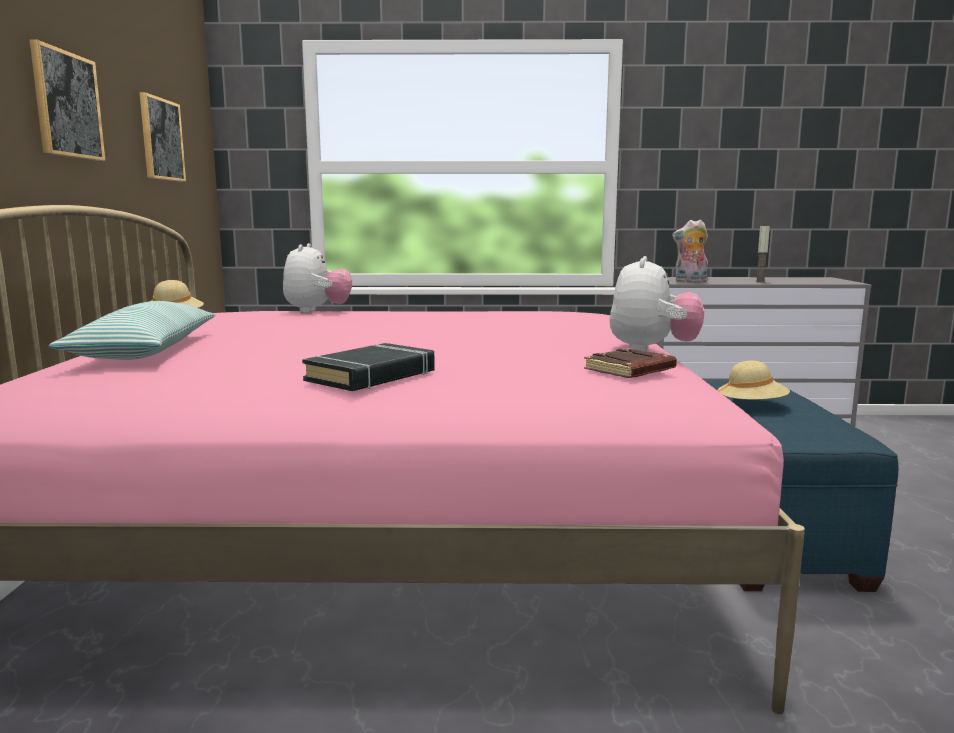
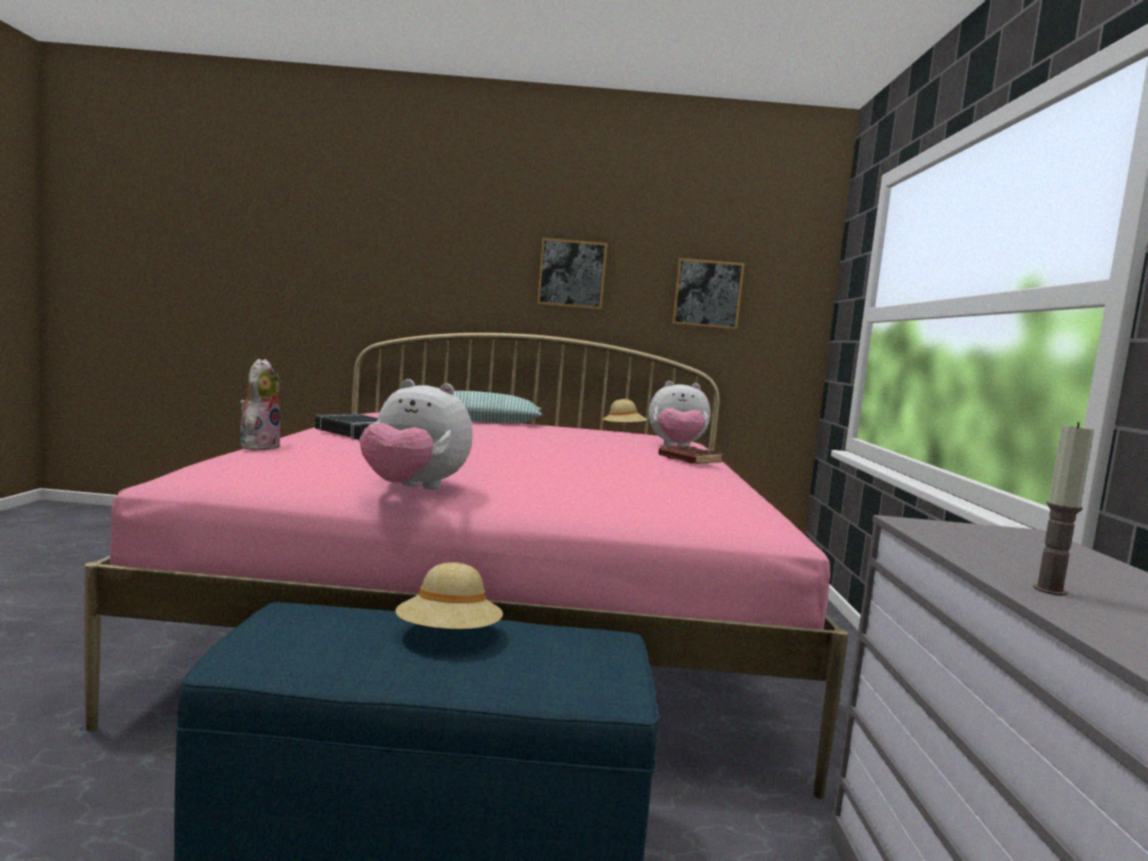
camera: 90 degrees right, 5 degrees down
(630, 371) = (309, 466): brown book -> brown book (688, 460)
(690, 282) = (944, 535): plush toy -> plush toy (258, 446)

